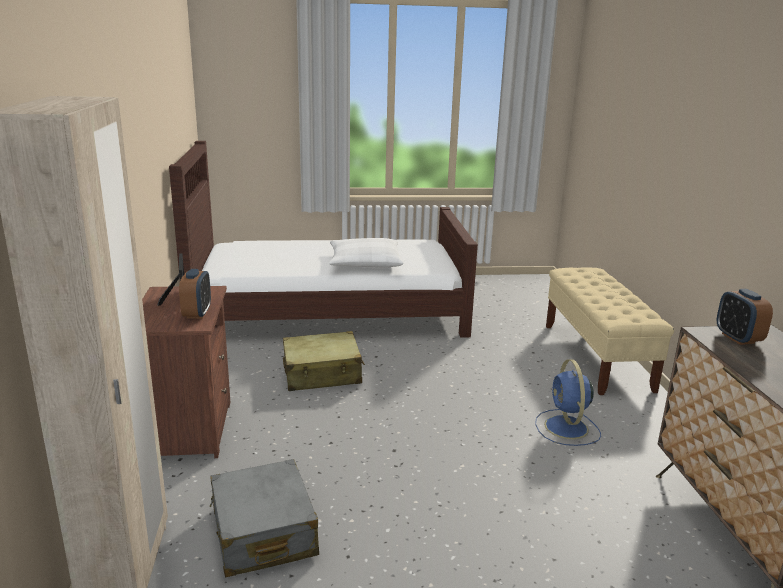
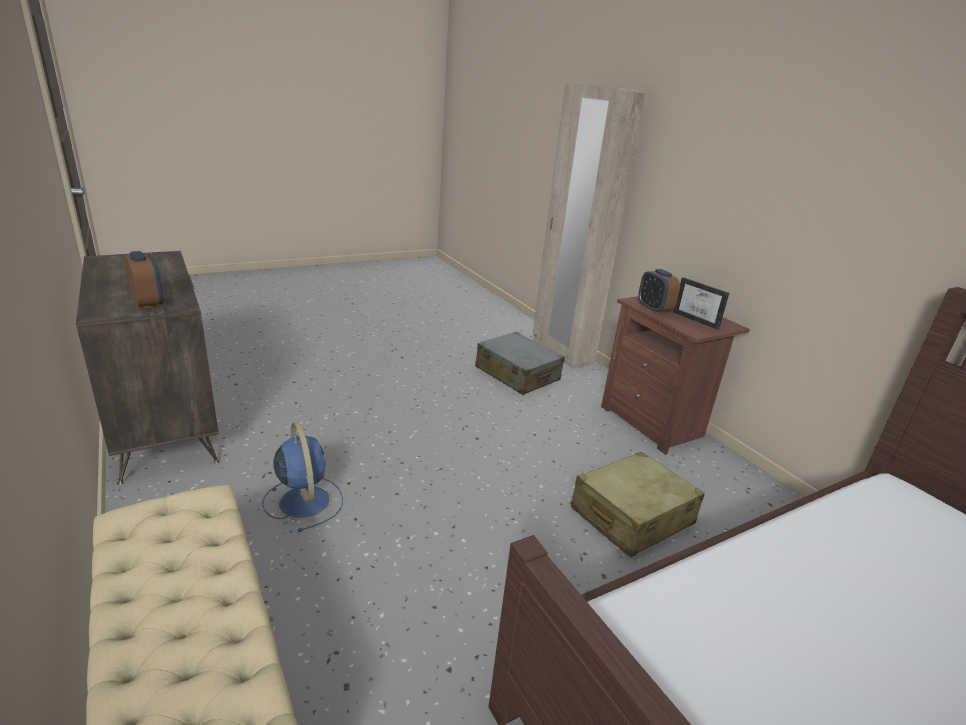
camera: 155 degrees right, 5 degrees up
(365, 262) = (766, 598): white pillow -> none

